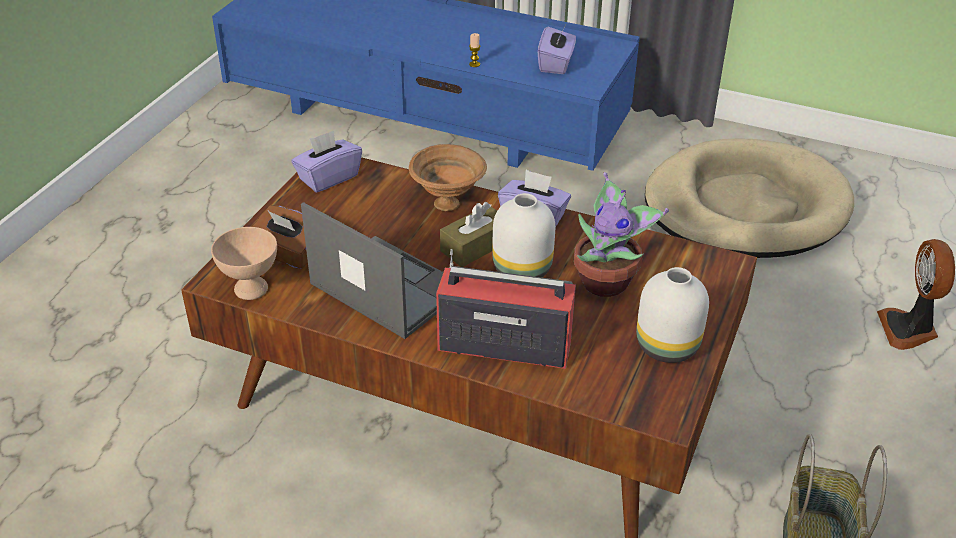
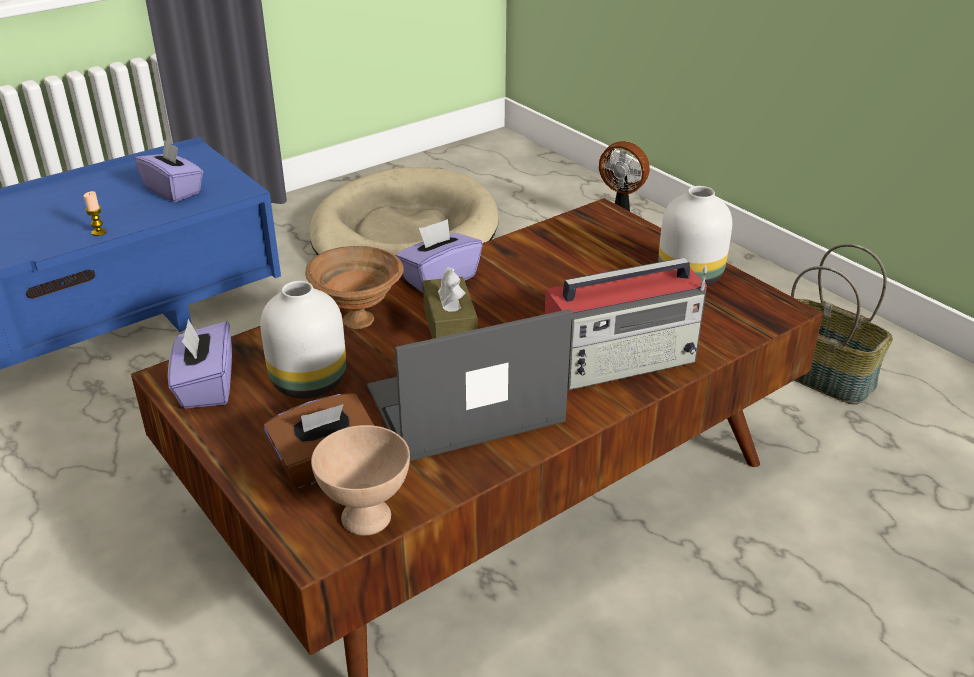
camera: 60 degrees left, 5 degrees down
(502, 345) = (622, 362): radio -> radio turned 150 degrees counterclockwise
(523, 268) = (514, 311): white vase -> white vase (308, 381)
(607, 282) = (576, 274): potted plant -> none

